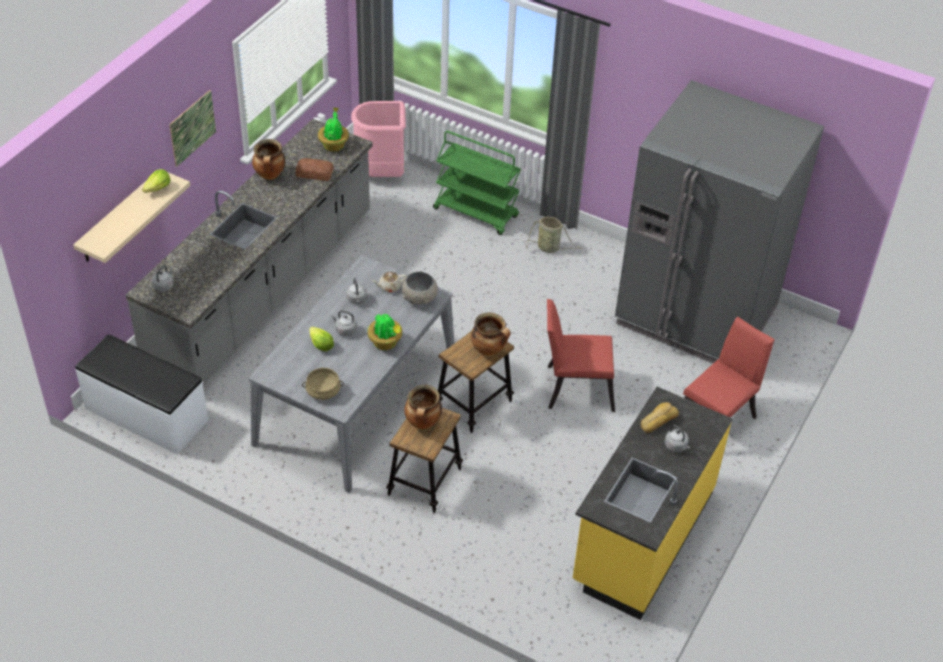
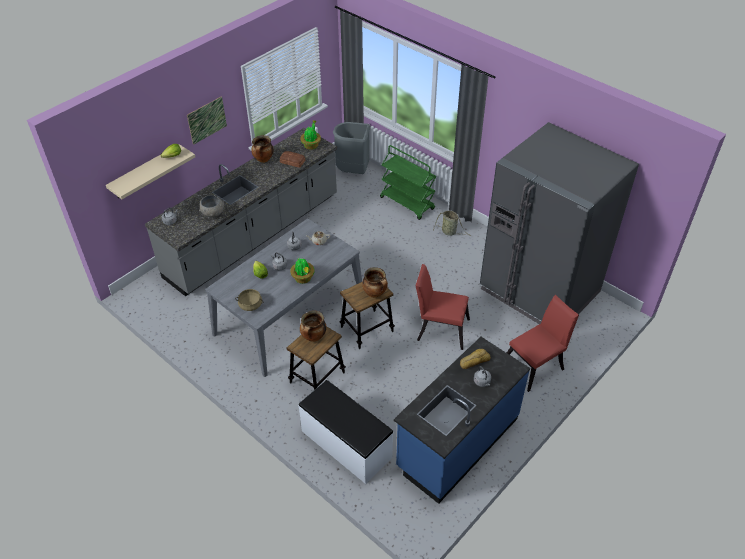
camera: 15 degrees right, 0 degrees up
(146, 415) = (153, 305): white bench -> white bench (346, 444)
(381, 174) = (353, 171): pink trash can -> grey trash can
(419, 298) = (336, 252): grey bowl -> grey bowl (213, 213)
(642, 537) = (457, 443): yellow counter -> blue counter

